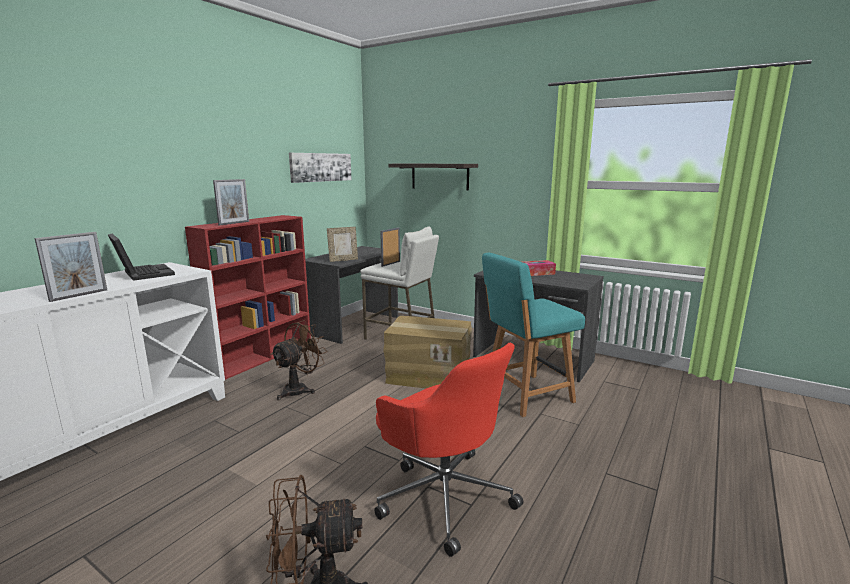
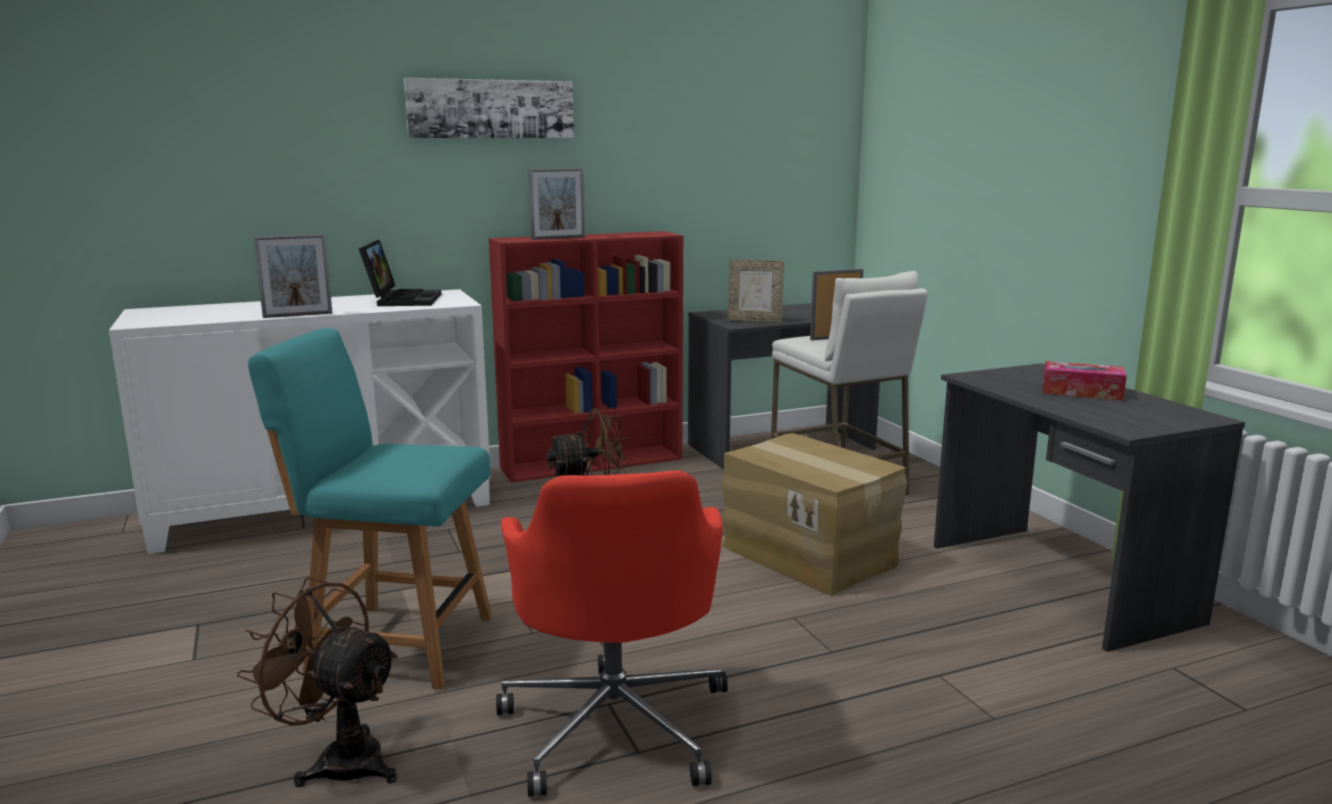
camera: 35 degrees right, 0 degrees up
(321, 167) = (754, 149): picture -> picture (491, 109)
(439, 176) = (972, 170): shelf -> none
(525, 395) = (950, 638): turquoise chair -> turquoise chair (395, 644)

